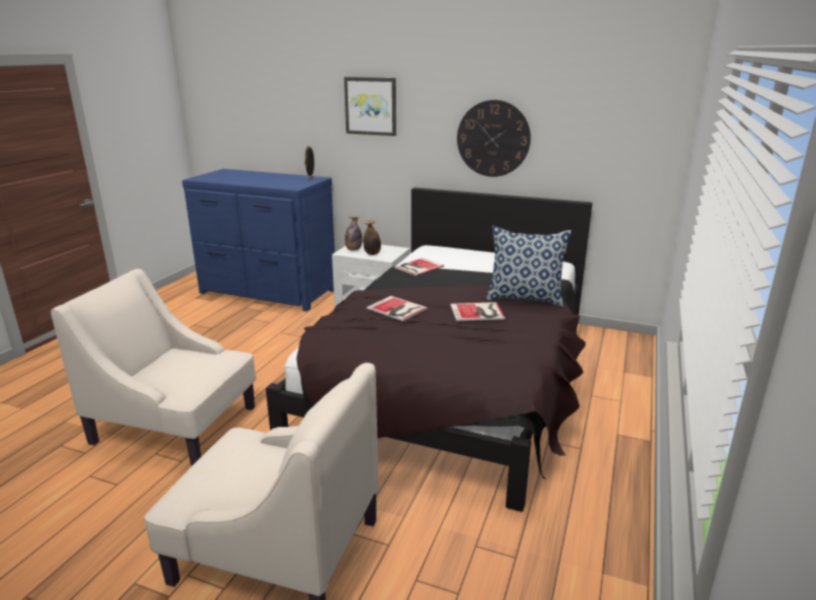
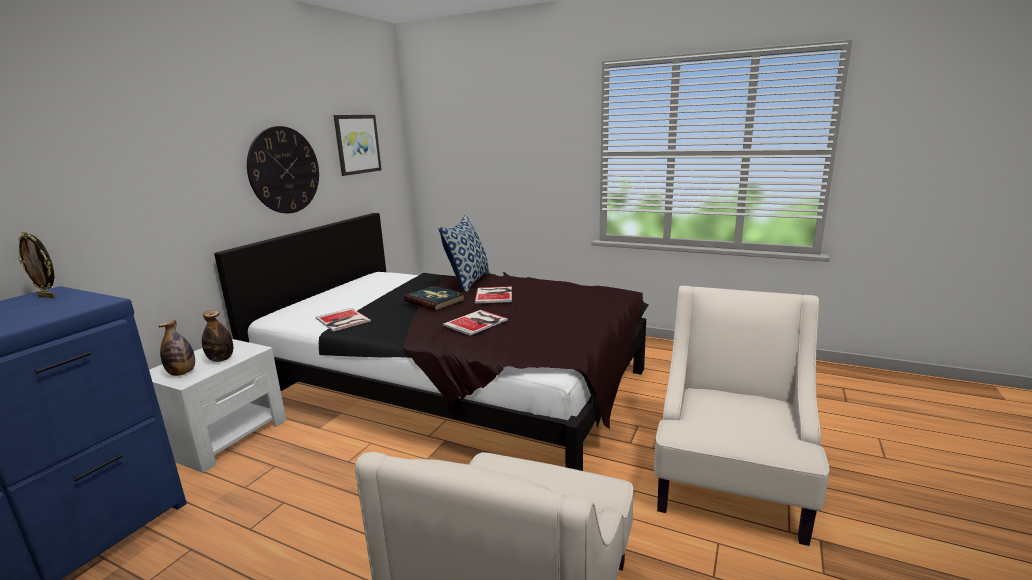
camera: 85 degrees left, 5 degrees down
(371, 106) = (108, 148): picture -> picture (357, 144)
(458, 289) = (435, 301): none -> book

